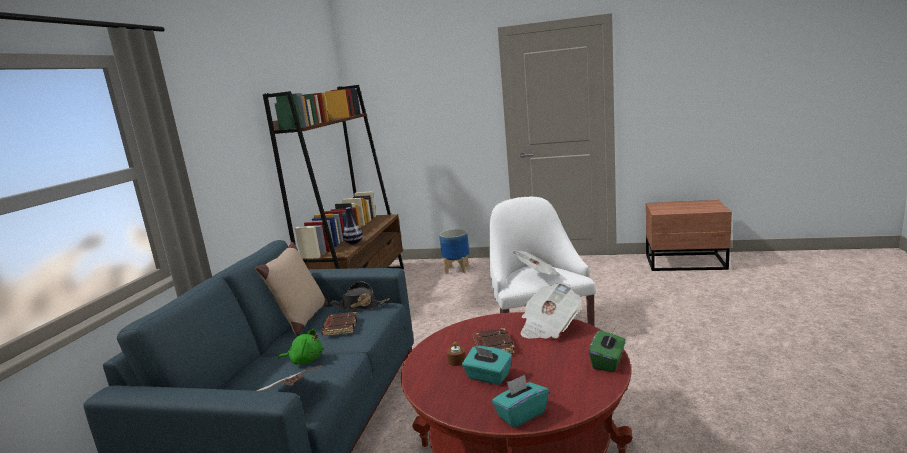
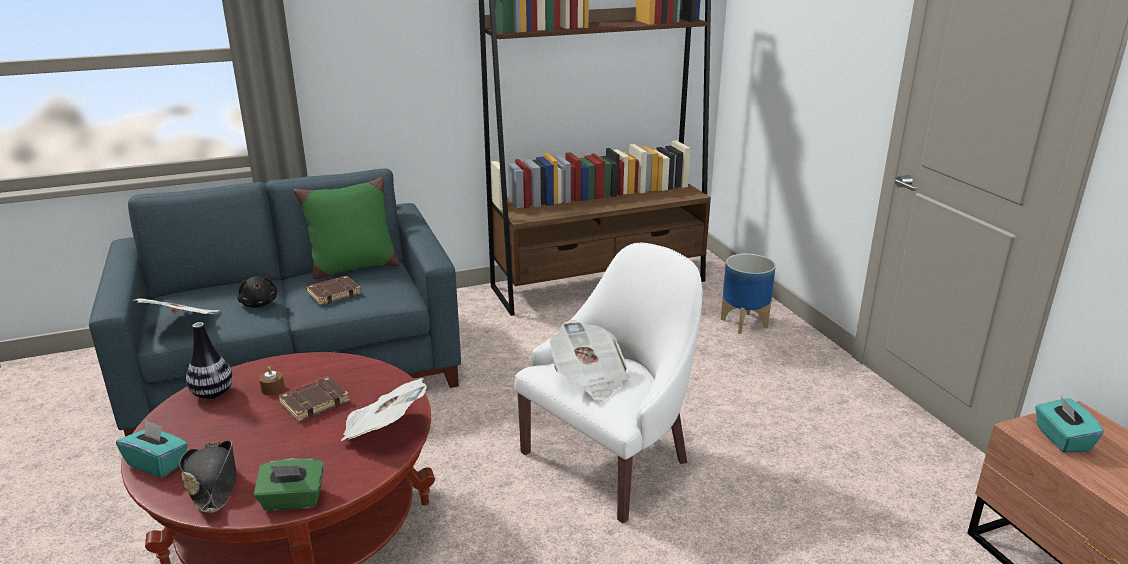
camera: 55 degrees right, 10 degrees up
(302, 320) = (353, 268): beige pillow -> green pillow
(305, 360) = (259, 303): green plush toy -> black plush toy
(354, 243) = (564, 211): vase -> vase (212, 394)
(359, 305) = (395, 284): black hat -> black hat (213, 482)
(488, 377) = (238, 420): turquoise tissue box -> turquoise tissue box (1061, 439)

